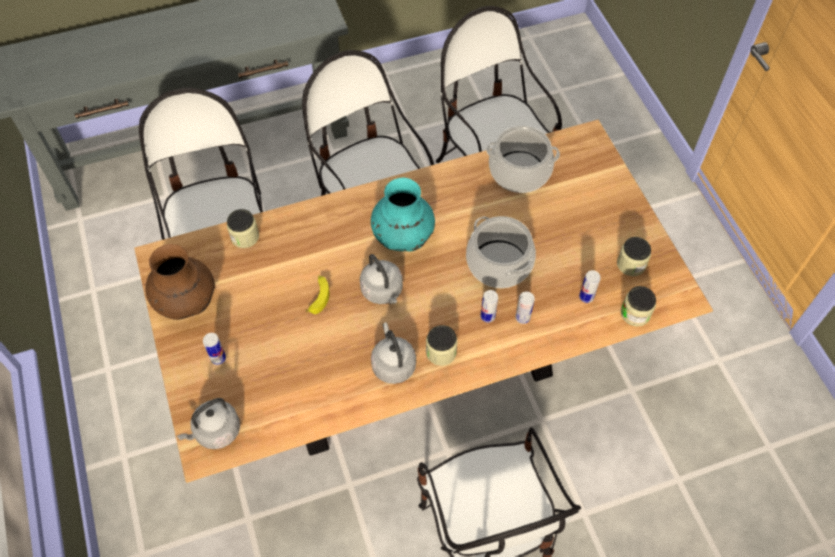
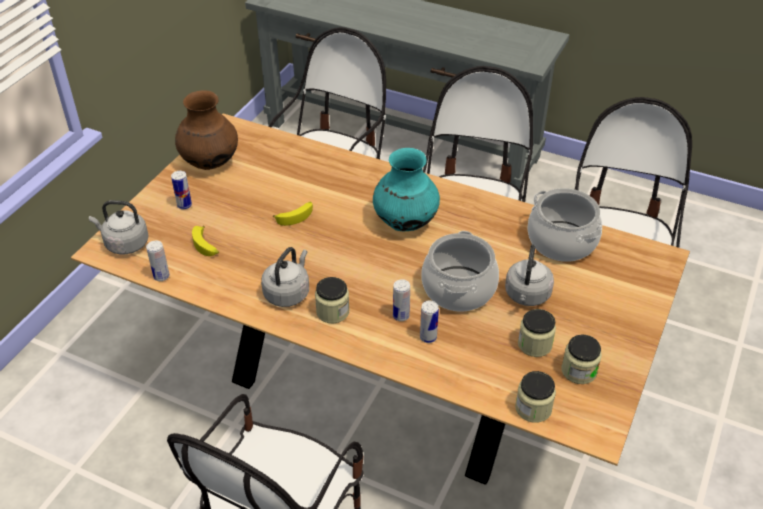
camera: 45 degrees right, 15 degrees down
(245, 237) = (297, 150): jar -> jar (534, 344)
(283, 378) = (206, 245): none -> banana
(383, 291) = (344, 244): grey kettle -> grey kettle (527, 296)
(586, 297) = (503, 363): can -> can (161, 276)

